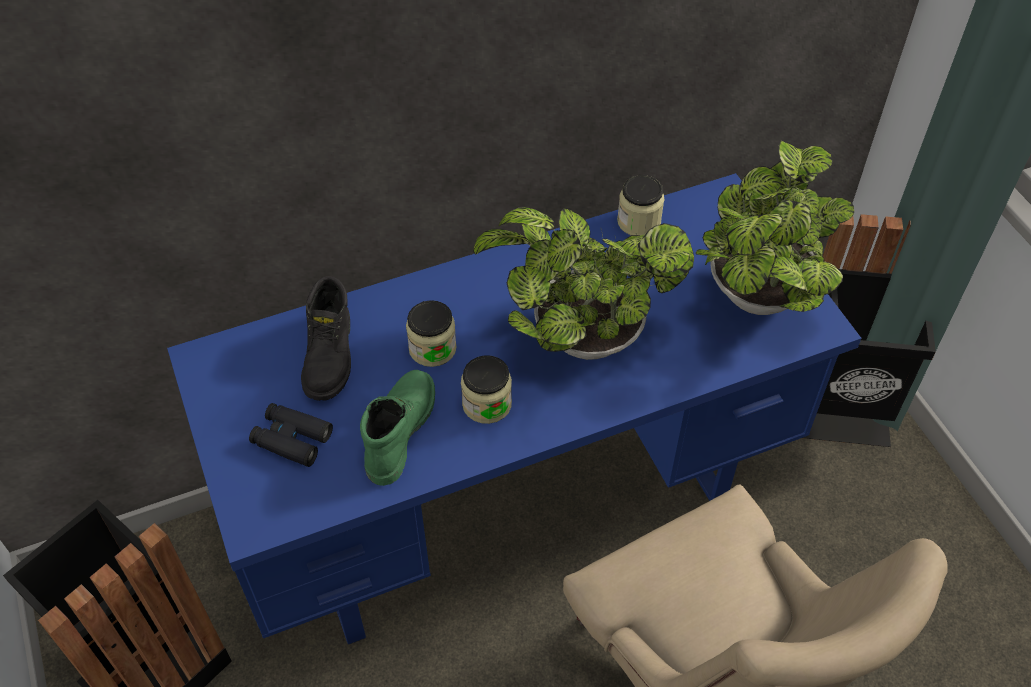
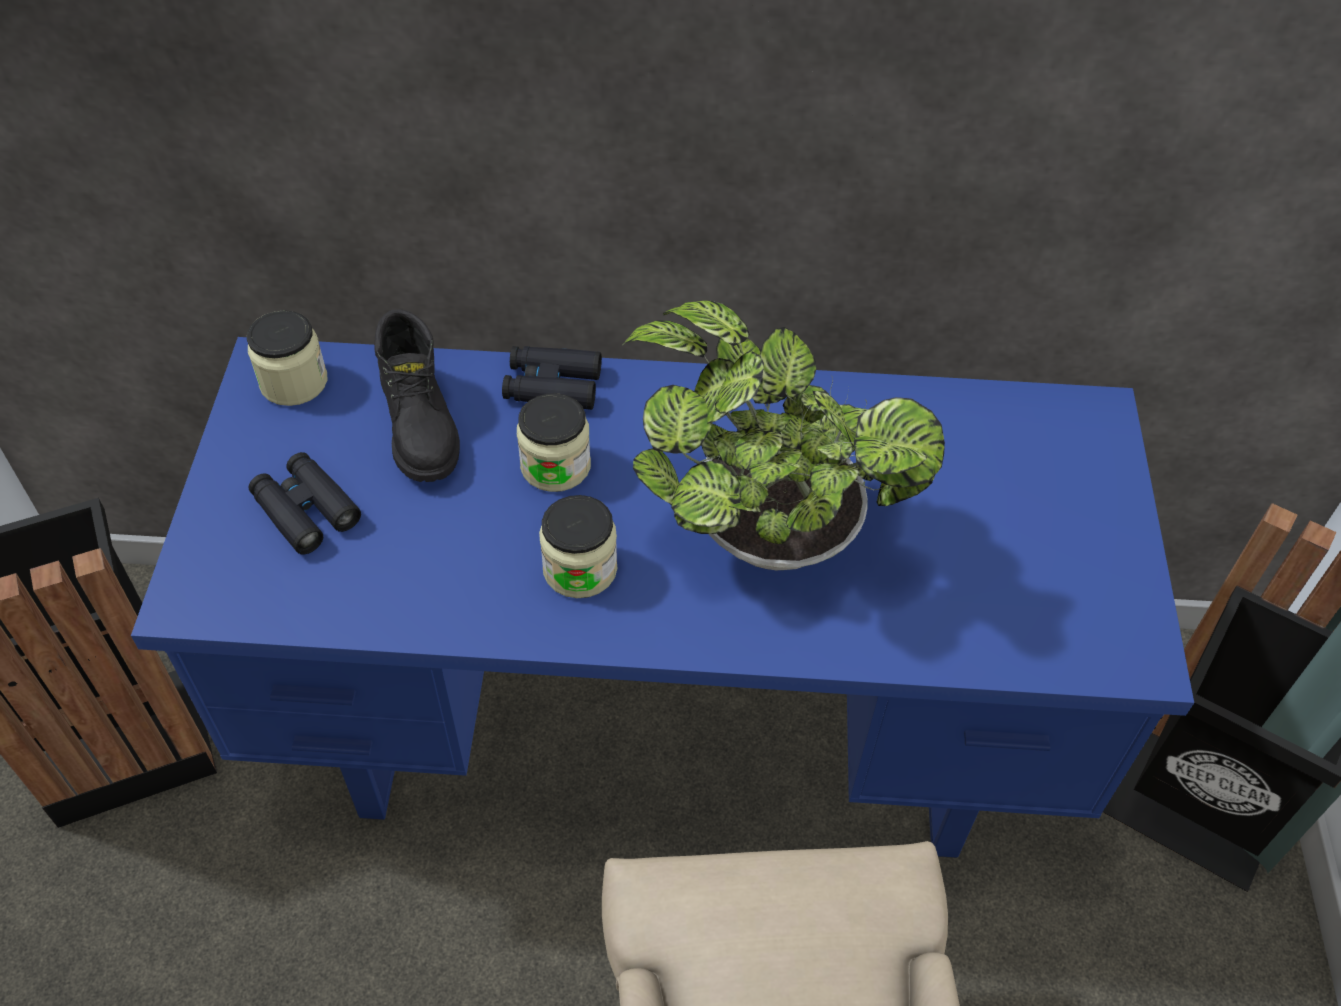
camera: 25 degrees right, 0 degrees up
(331, 356) = (421, 424): black boot -> black boot turned 45 degrees counterclockwise
(398, 300) = (552, 386): none -> black binoculars
(398, 430) = (443, 555): green boot -> none
(638, 222) = (945, 404): jar -> jar (294, 382)
(756, 300) = (1056, 580): potted plant -> none

